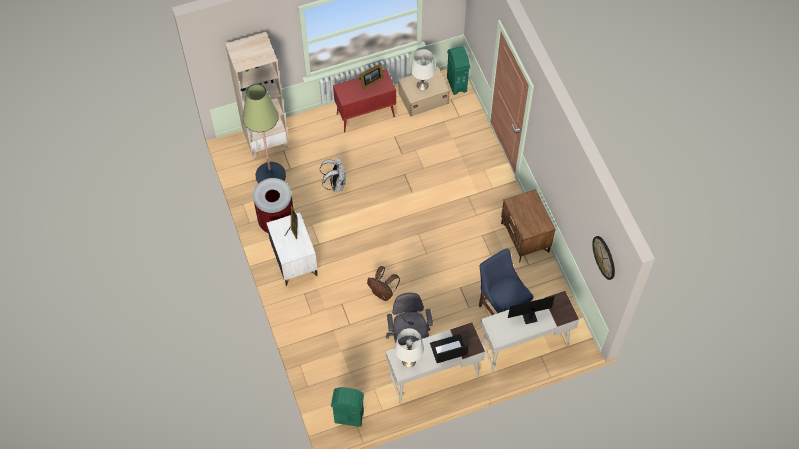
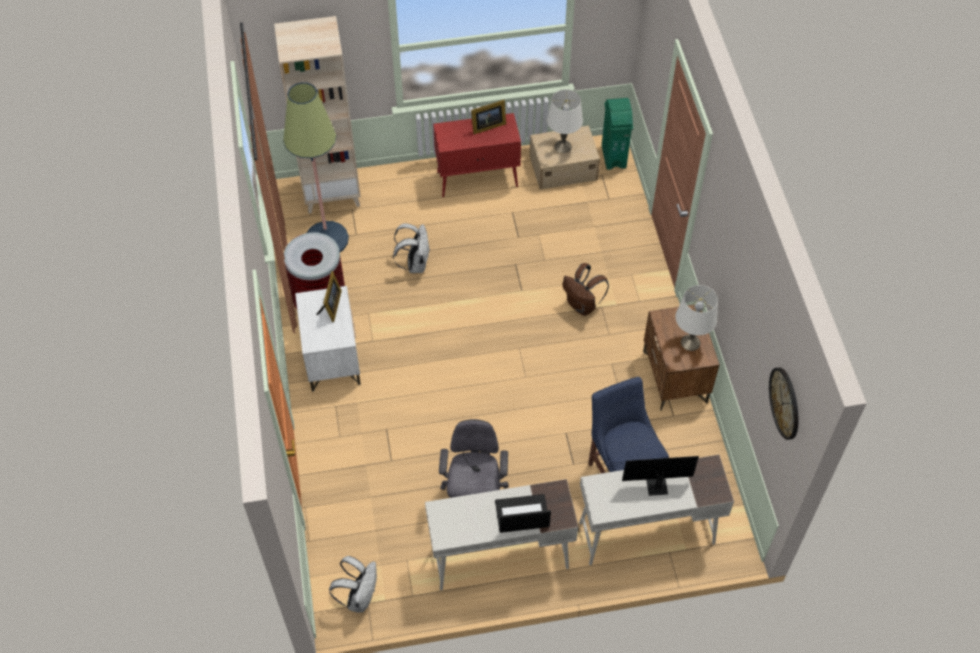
camera: 10 degrees right, 5 degrees down
(348, 417) = (359, 597): green trash can -> white backpack
(383, 293) = (451, 423): brown backpack -> brown backpack (582, 306)
(409, 360) = (457, 522): white table lamp -> white table lamp (690, 342)

